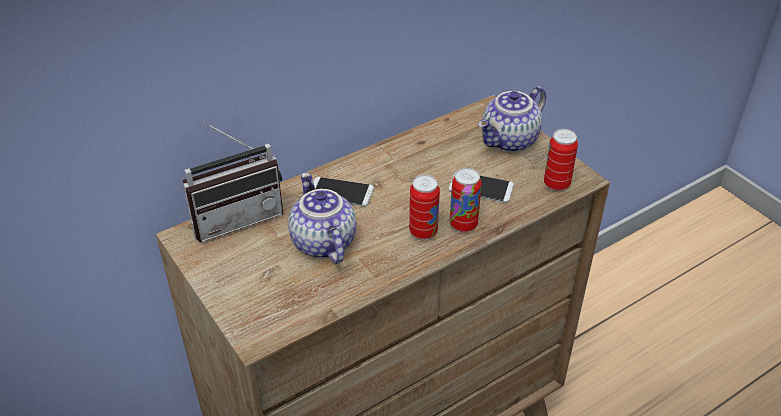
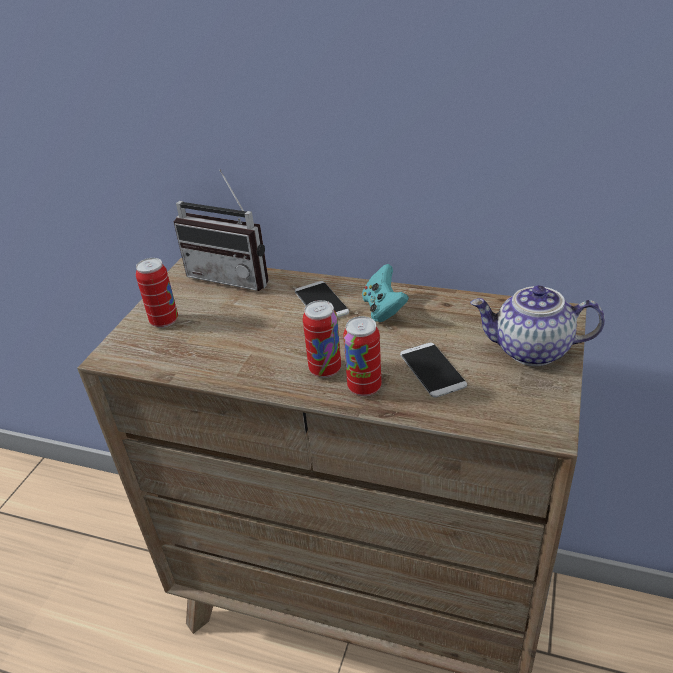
camera: 55 degrees right, 5 degrees down
(321, 243) = (248, 326): teapot -> none
(390, 170) = (383, 309): none -> turquoise game controller
(556, 184) = (511, 416): can -> can (164, 321)

